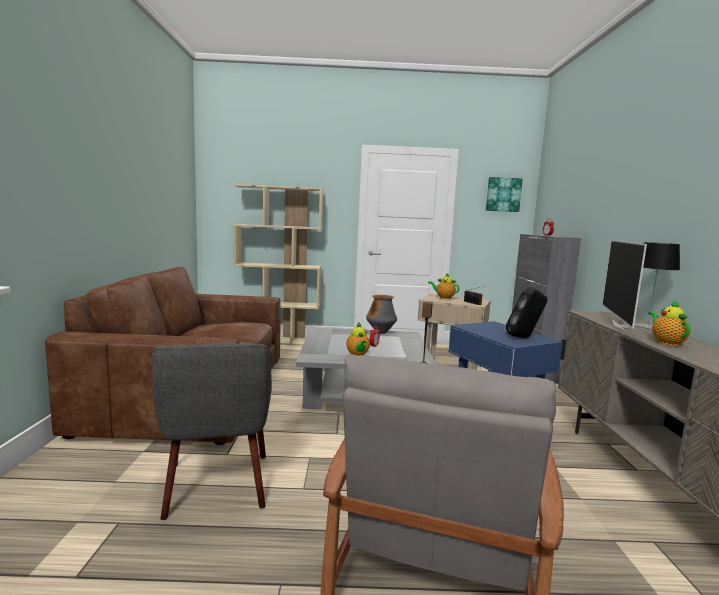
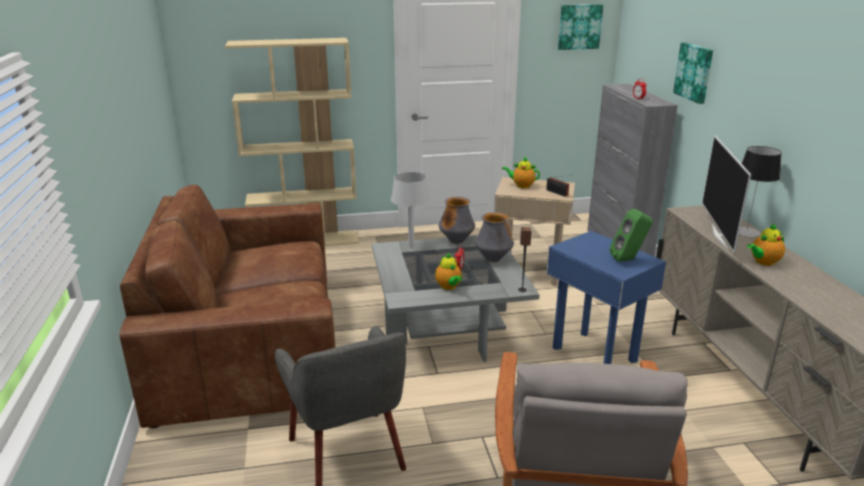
camera: 10 degrees left, 15 degrees up
(341, 331) = (411, 246): none -> grey table lamp
(406, 344) = (493, 259): none -> vase
(524, 337) = (629, 259): black speaker -> green speaker
(595, 207) = (694, 72): none -> picture
(666, 342) = (763, 262): teapot -> teapot turned 105 degrees counterclockwise

